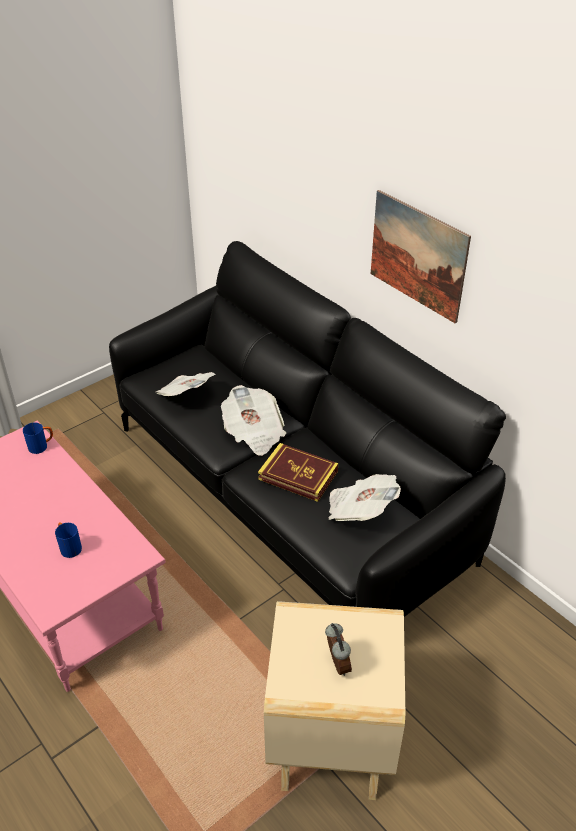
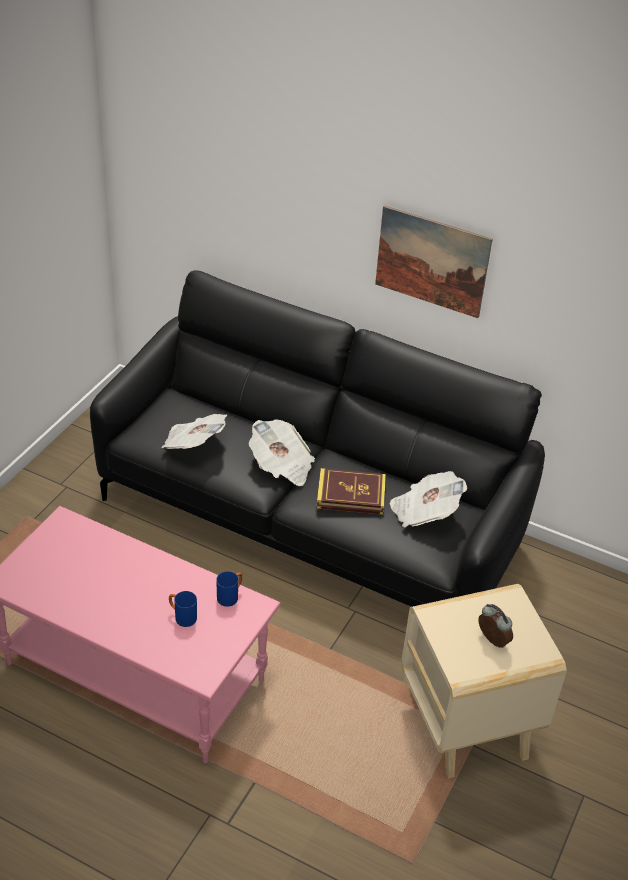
camera: 25 degrees left, 0 degrees up
(41, 446) = (84, 530): blue mug -> blue mug (230, 596)

